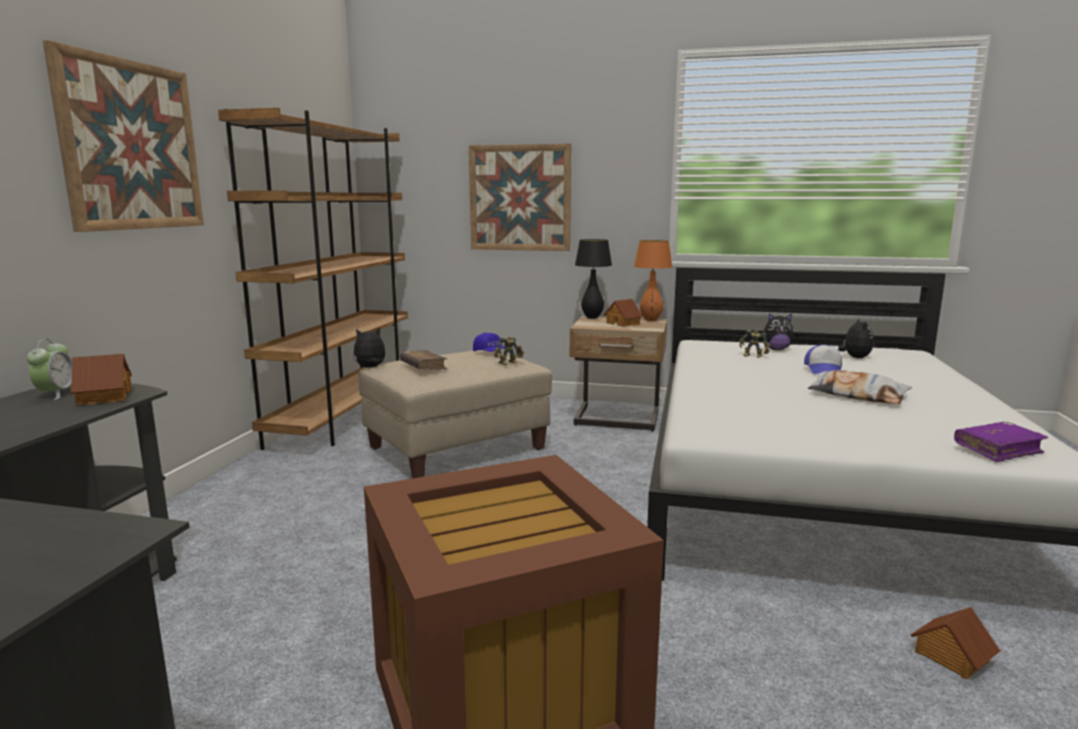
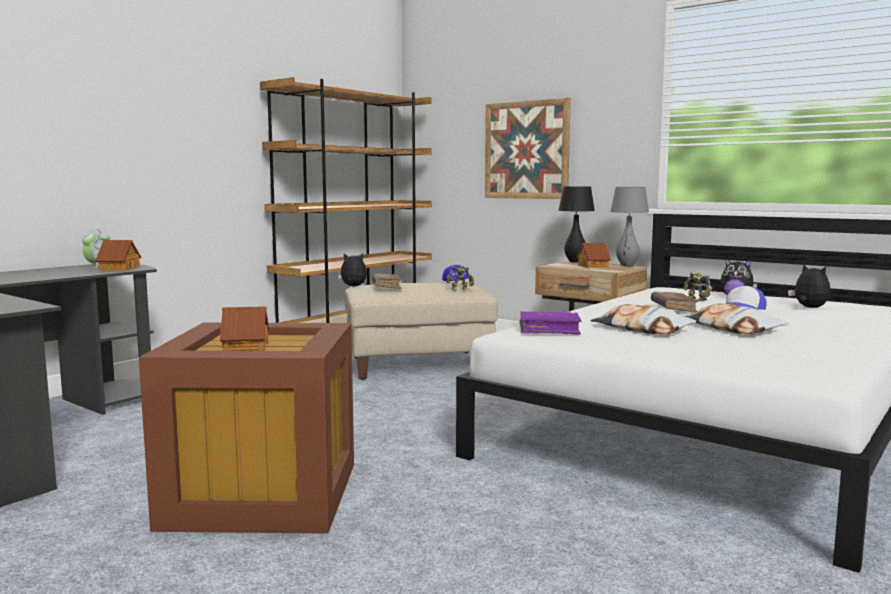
camera: 25 degrees right, 5 degrees down
(132, 146) = (186, 108): picture -> none
(650, 320) = (627, 266): orange table lamp -> grey table lamp
(765, 373) = (673, 309): none -> brown book
(792, 407) = (642, 329): none -> pillow
(854, 358) = (809, 308): plush toy -> plush toy turned 60 degrees counterclockwise
(950, 657) = (649, 546): toy house -> toy house (245, 348)
(997, 450) = (773, 368): purple book -> purple book (549, 330)

